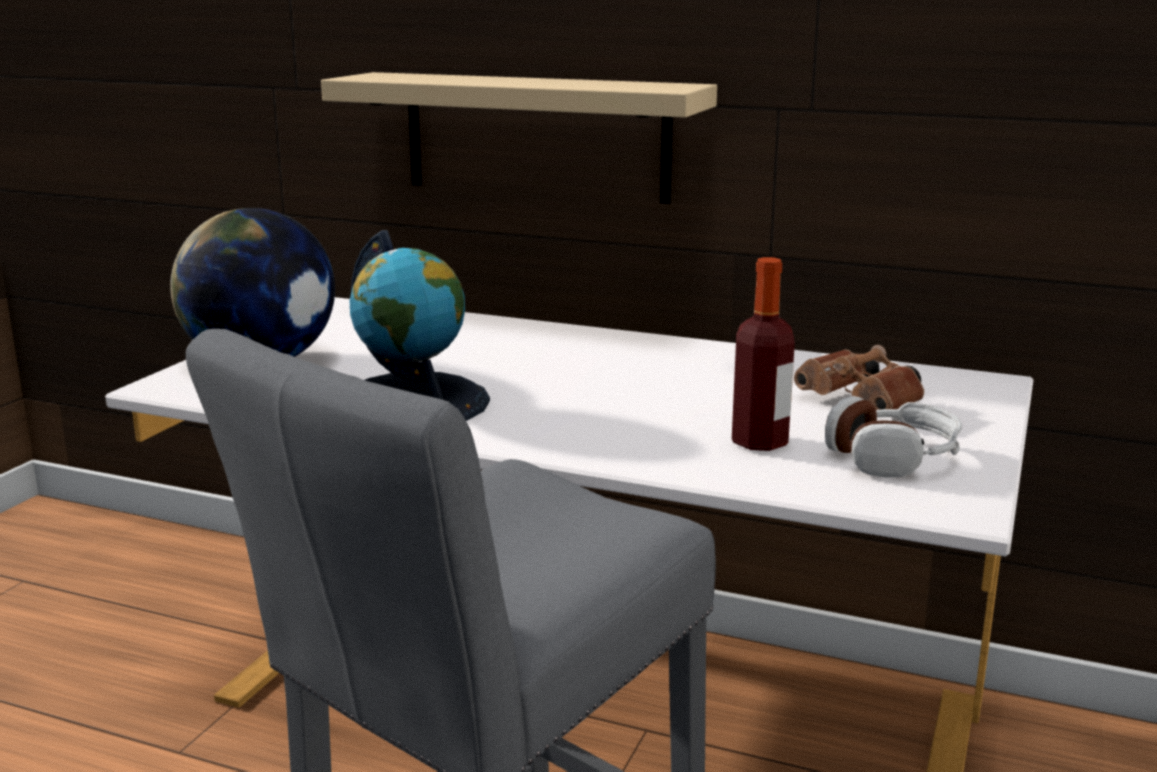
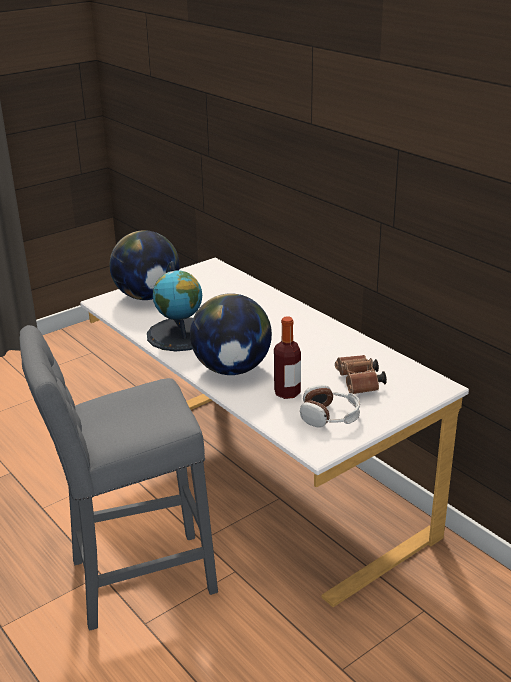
camera: 30 degrees right, 10 degrees up
(536, 136) = (289, 207): beige shelf -> none
(598, 431) = (232, 369): none -> globe

